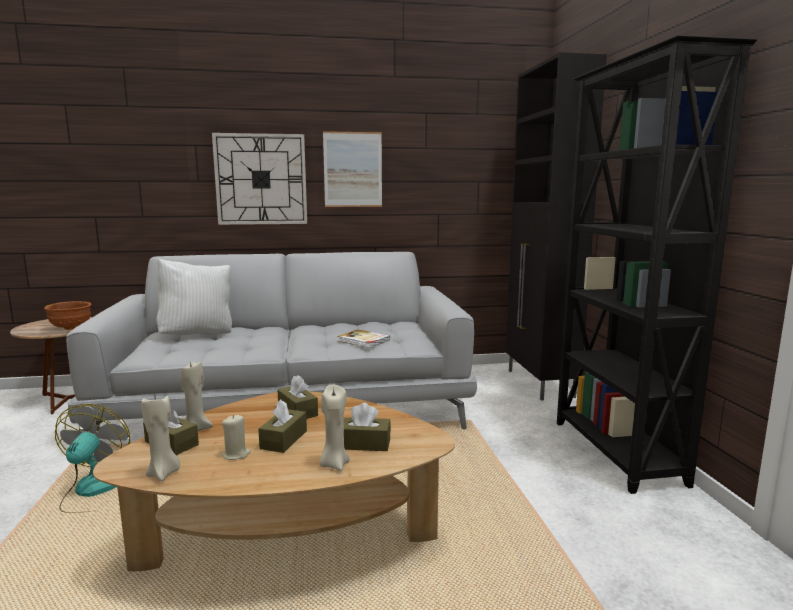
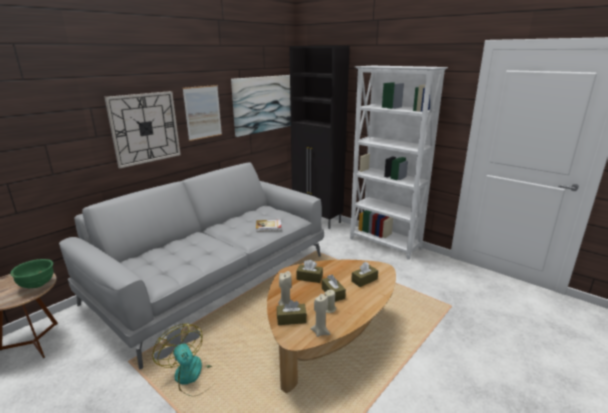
camera: 40 degrees left, 10 degrees up
(71, 328) = (38, 285): brown bowl -> green bowl
(198, 335) = (159, 255): white pillow -> none
(334, 464) = (371, 293): beige candle -> none
(469, 170) = (263, 104): none -> picture
(615, 452) = (385, 244): black bookcase -> white bookcase

